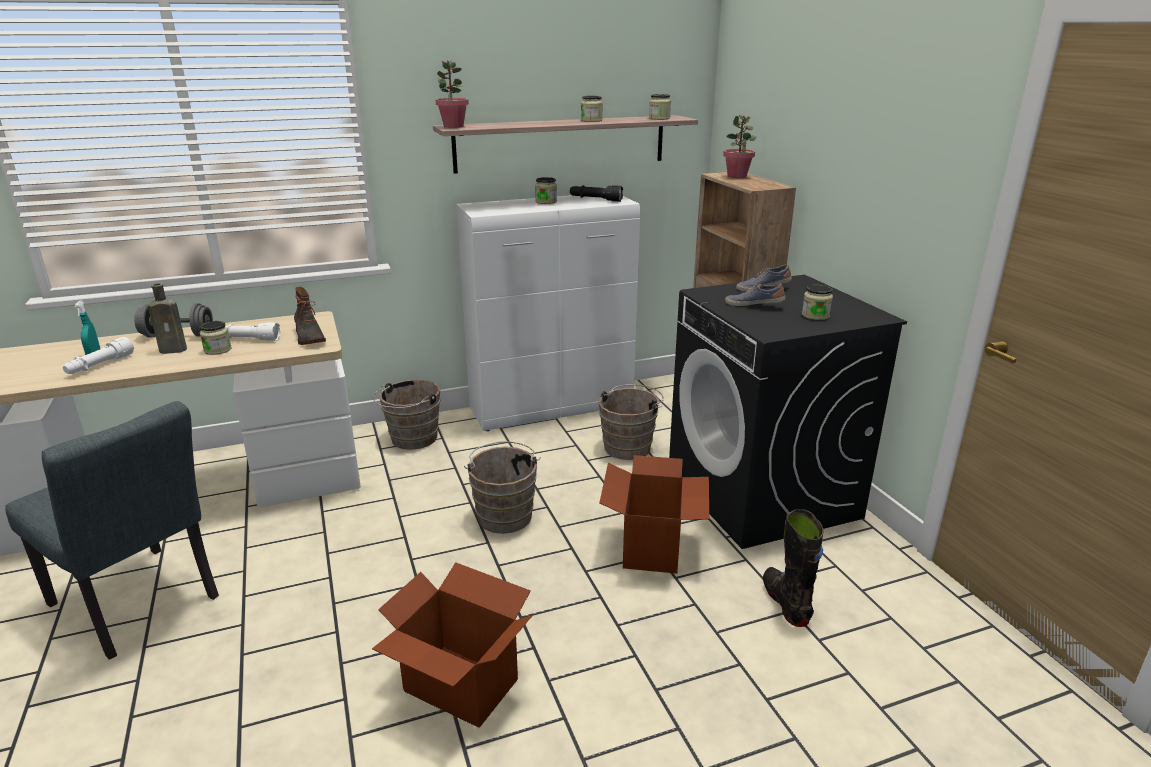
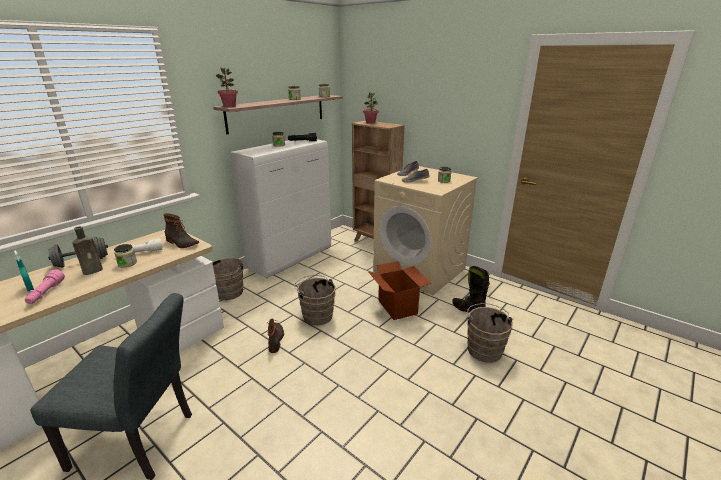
camera: 30 degrees left, 0 degrees up
(100, 366) = (46, 293): white flashlight -> pink flashlight
(412, 532) = (276, 339): none -> boot
(460, 686) = (372, 400): cardboard box -> none
(629, 446) = (346, 266): brown bucket -> brown bucket (484, 349)
(763, 493) = (420, 270): black washing machine -> beige washing machine

